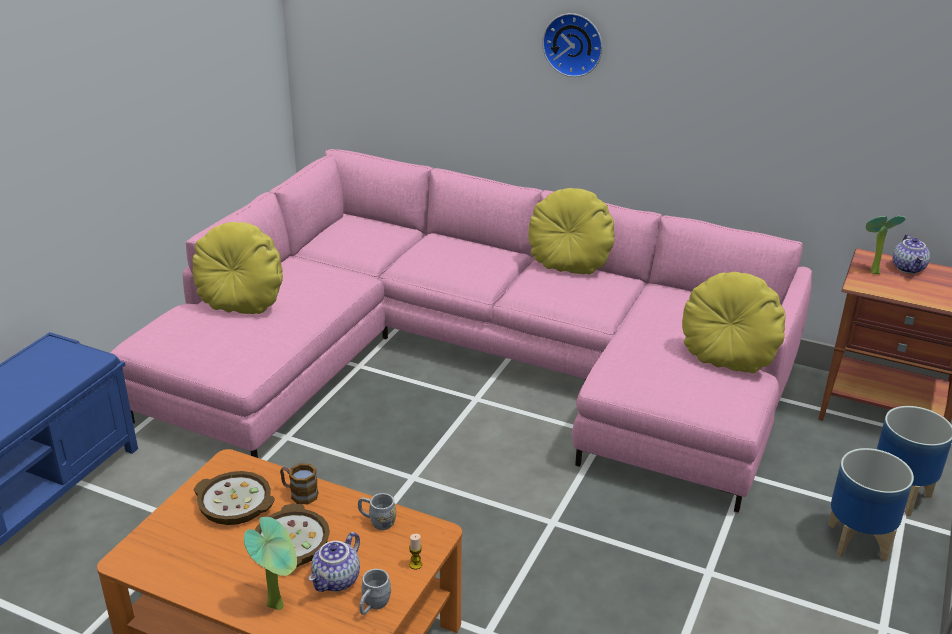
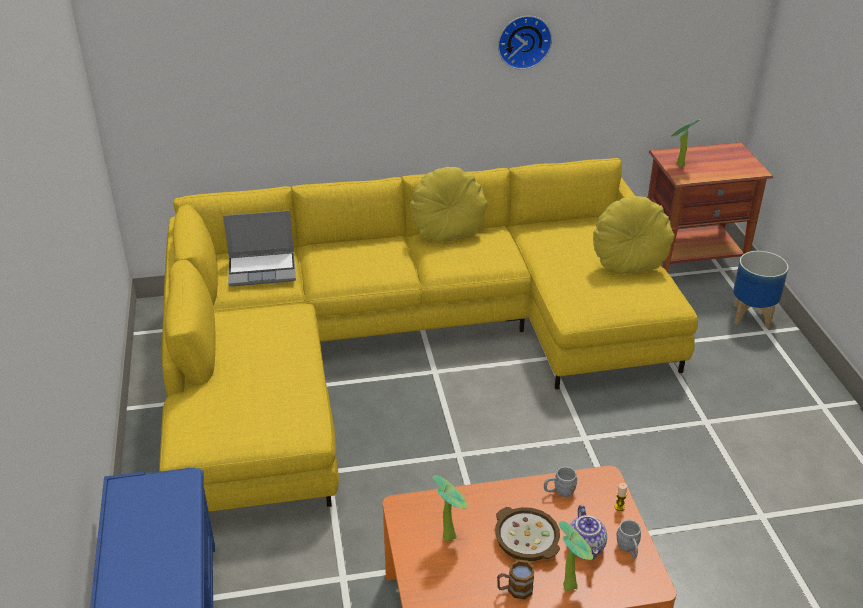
camera: 35 degrees left, 5 degrees up
(235, 505) = (450, 535): bowl -> potted plant
(242, 306) = (236, 374): yellow pillow -> none
(299, 493) = (483, 501): mug -> mug (514, 589)
(366, 237) = (263, 269): none -> laptop
(469, 364) = (399, 345): pink sofa -> yellow sofa
(574, 44) = (407, 45): wall clock -> wall clock (523, 41)
(858, 541) = (760, 358): planter -> none
(909, 268) = (695, 154): teapot -> none

